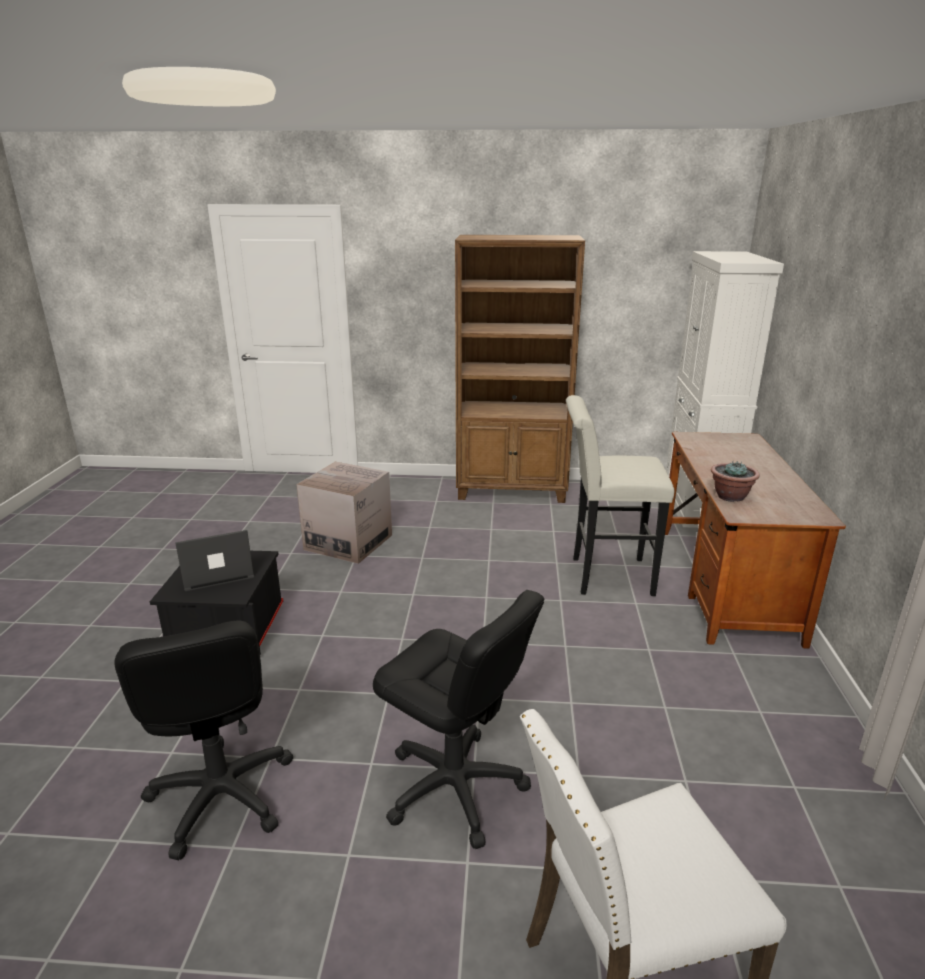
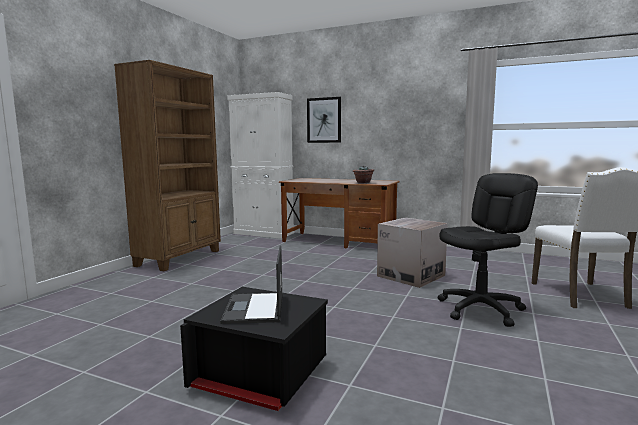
camera: 70 degrees left, 15 degrees down
(221, 796) = (495, 382): black office chair -> none
(348, 542) = (169, 311): cardboard box -> cardboard box (411, 276)
(604, 576) = (311, 256): white stool -> none
(804, 332) = (324, 120): none -> picture

